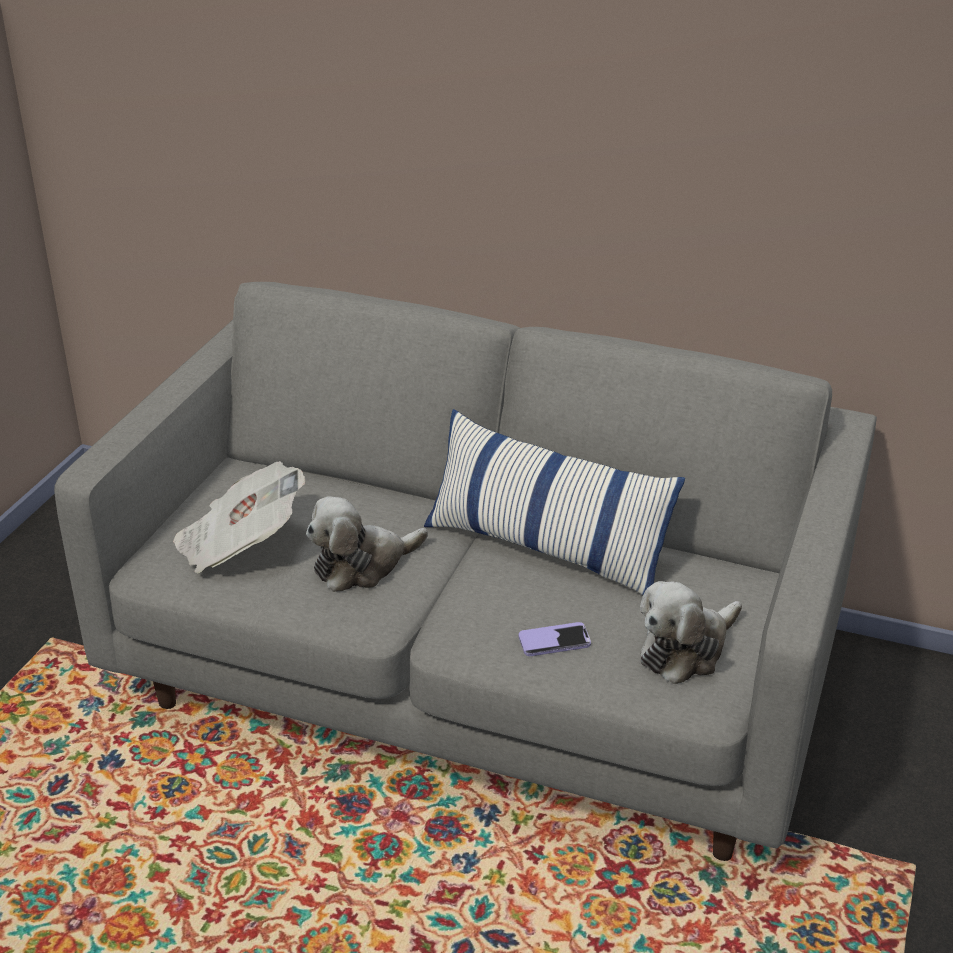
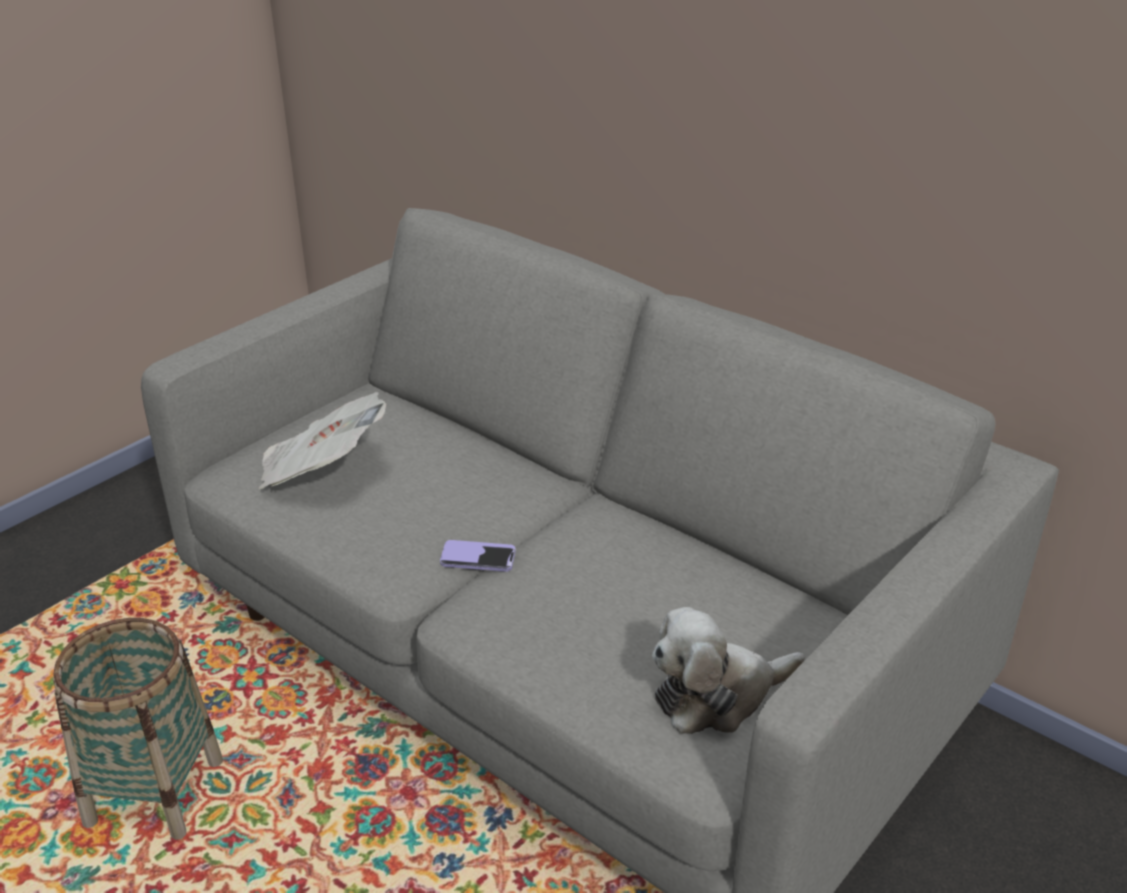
camera: 20 degrees right, 0 degrees up
(164, 879) = (155, 792): none -> basket
(362, 565) = (425, 517): plush toy -> none
(546, 548) = (626, 541): pillow -> none
(554, 641) = (573, 647): phone -> phone (478, 558)

